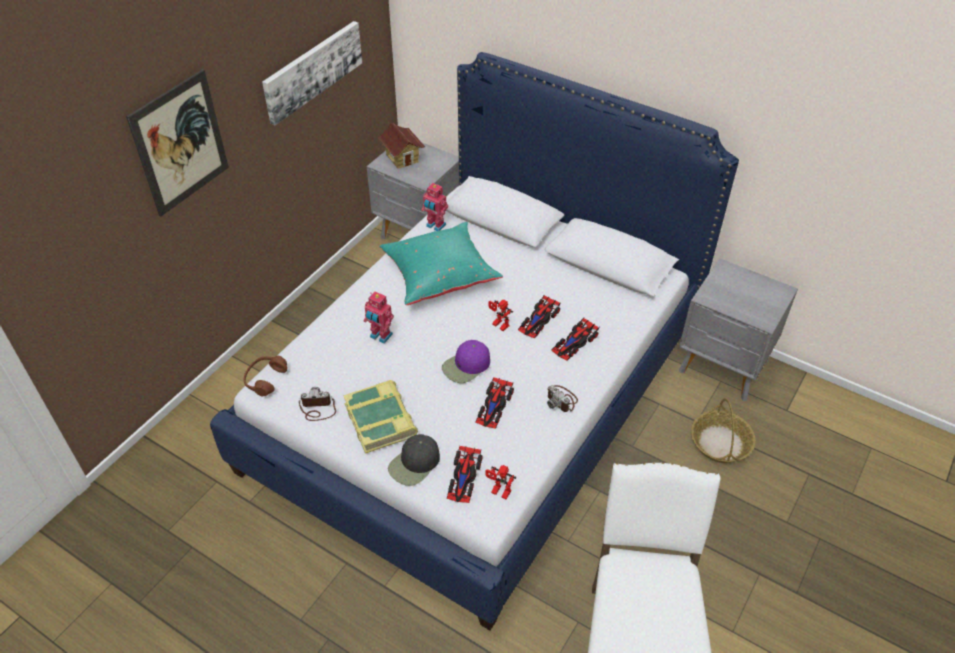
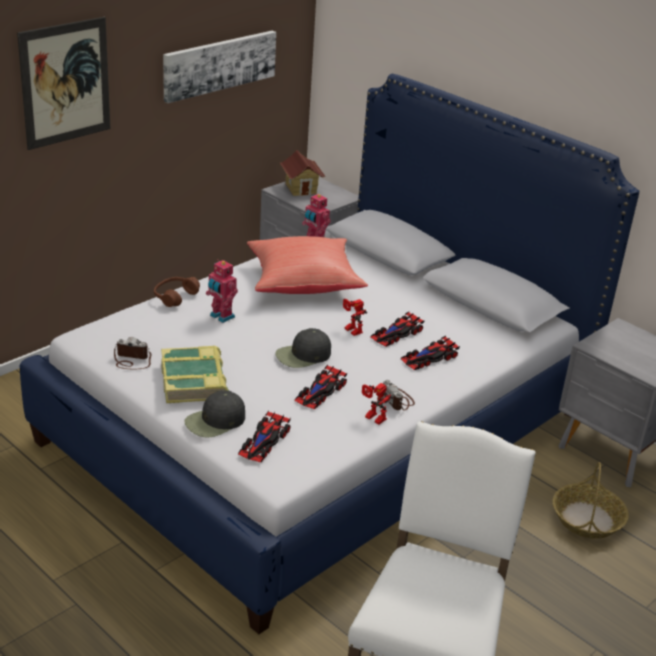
camera: 10 degrees right, 15 degrees down
(265, 379) = (88, 329): brown headphones -> brown headphones (175, 297)
(439, 276) = (303, 283): turquoise pillow -> red pillow
(466, 366) = (303, 355): purple cap -> black cap
(499, 493) = (297, 462): toy robot -> toy robot (372, 418)

